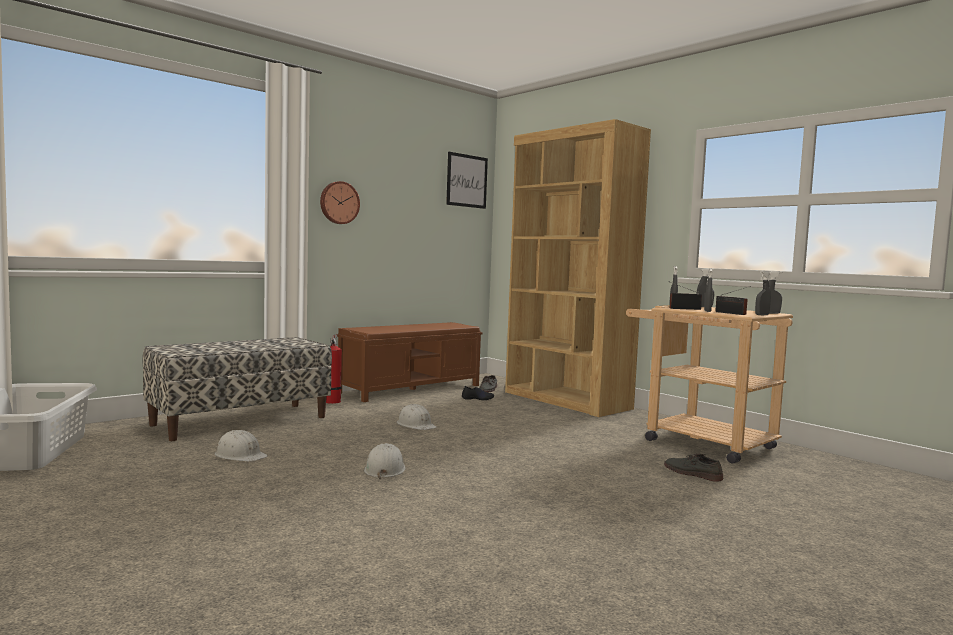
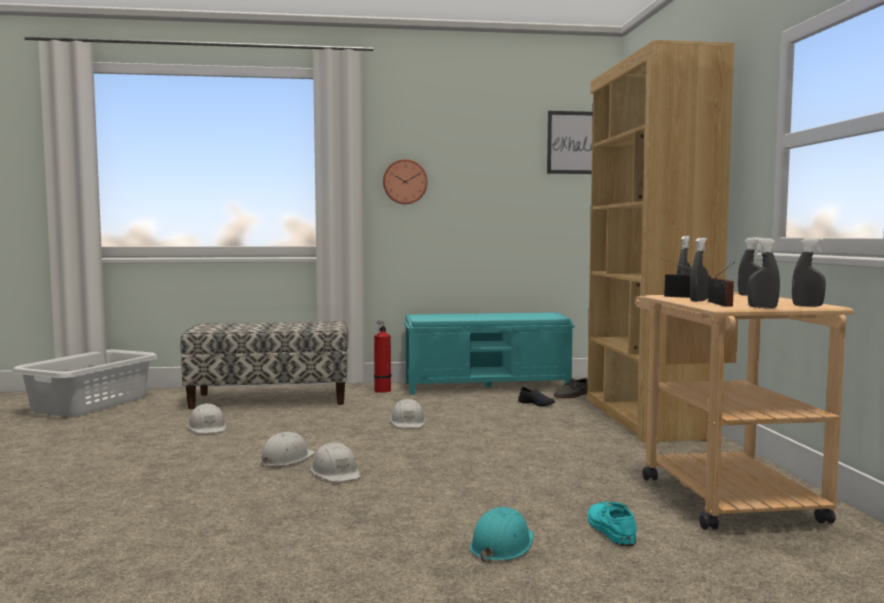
camera: 35 degrees right, 0 degrees up
(412, 389) = (487, 386): brown bench -> turquoise bench
(450, 472) = (336, 472): none -> white hard hat
(662, 496) = (502, 545): none -> turquoise hard hat
(692, 473) = (609, 529): grey shoe -> turquoise shoe

